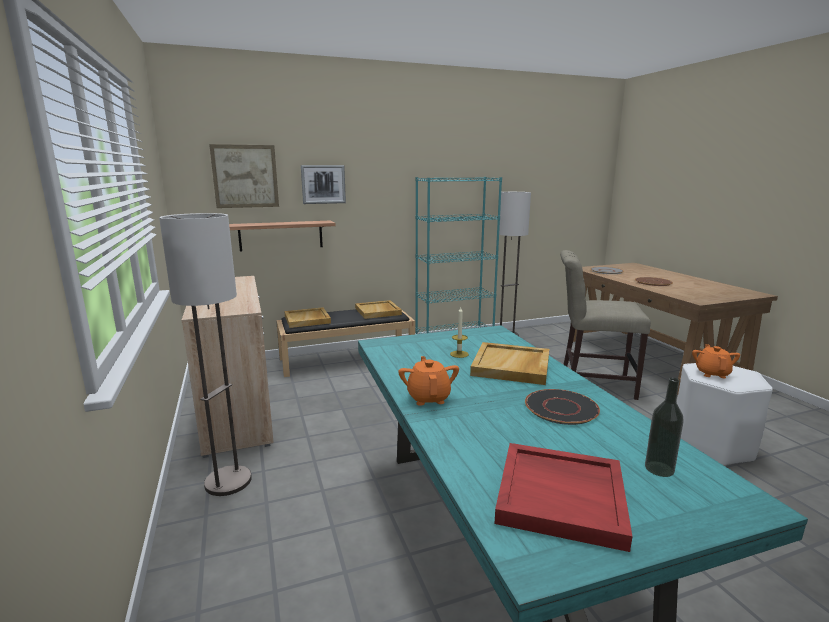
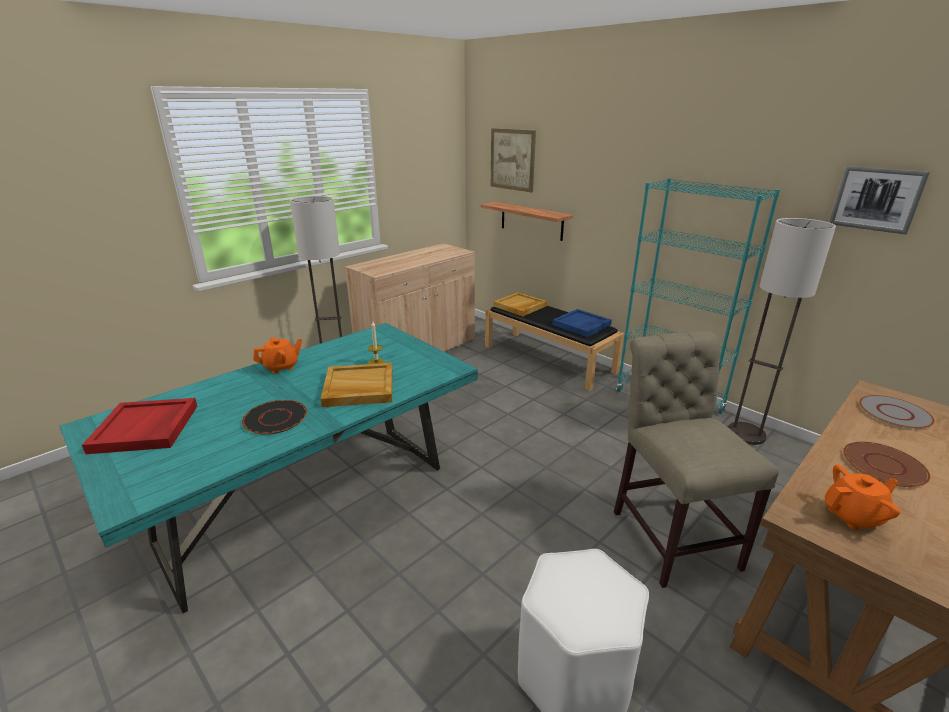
camera: 65 degrees right, 10 degrees up
(323, 184) = (571, 175): picture -> picture (876, 199)
(378, 311) = (581, 325): beige tray -> blue tray
(659, 469) = (175, 465): bottle -> none
(712, 373) = (573, 576): orange teapot -> orange teapot (853, 516)

